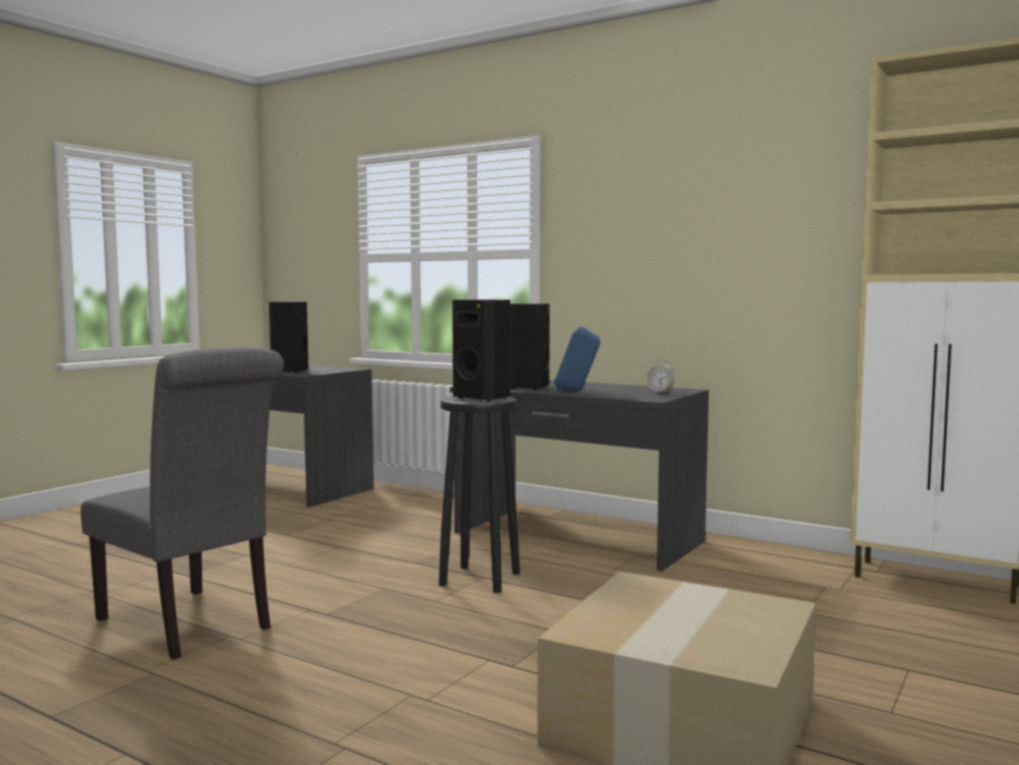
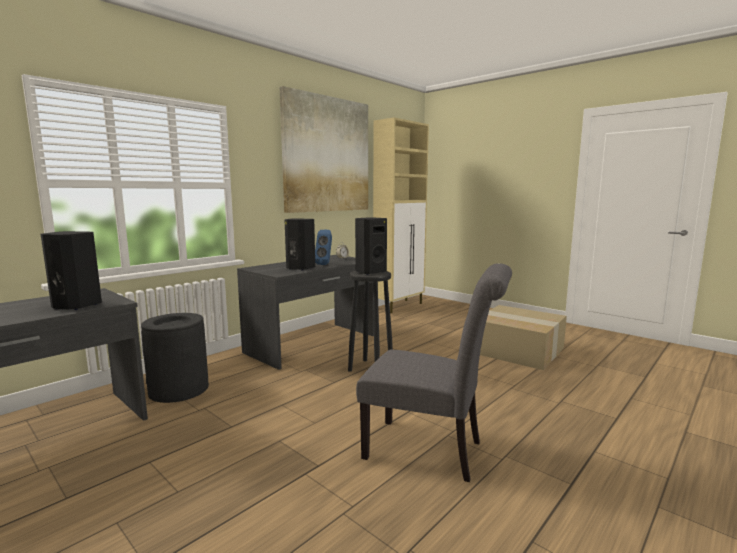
camera: 80 degrees left, 5 degrees up
(190, 625) = (431, 451): grey chair -> grey chair turned 60 degrees clockwise
(381, 505) = (179, 389): none -> black trash can
(736, 181) = (327, 155): none -> picture

